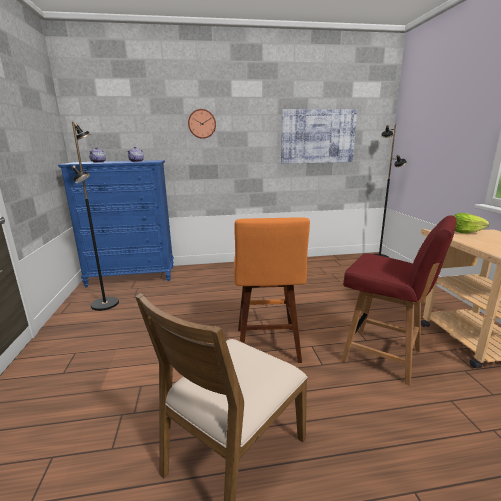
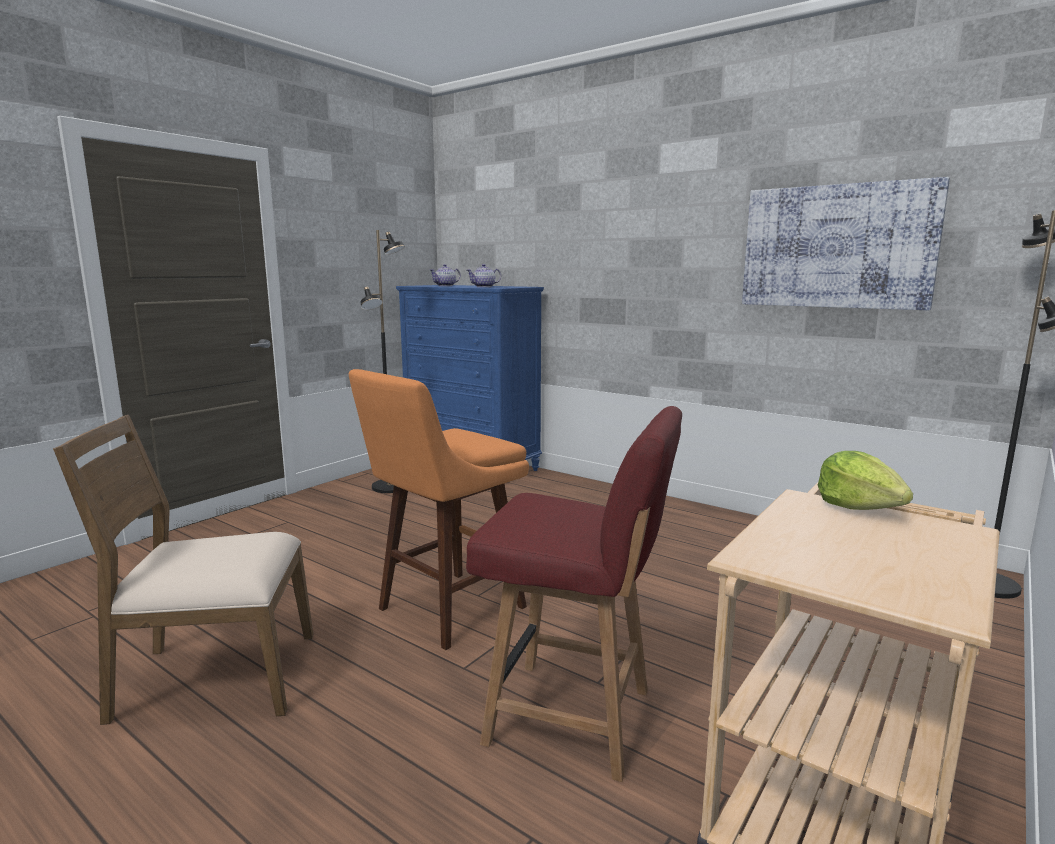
camera: 45 degrees right, 5 degrees down
(202, 124) = (605, 226): wall clock -> none
(384, 356) = (573, 717): red chair -> red chair turned 60 degrees counterclockwise

